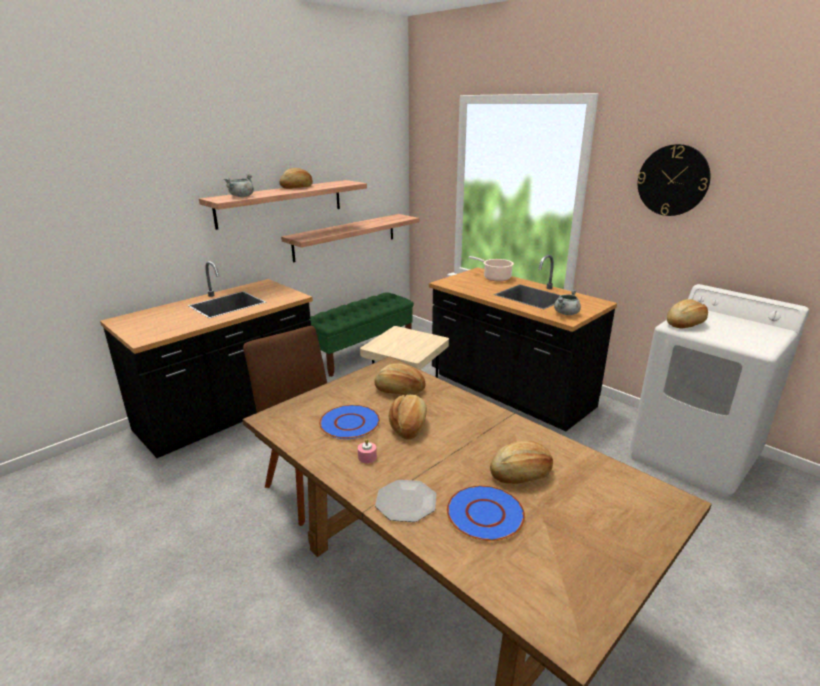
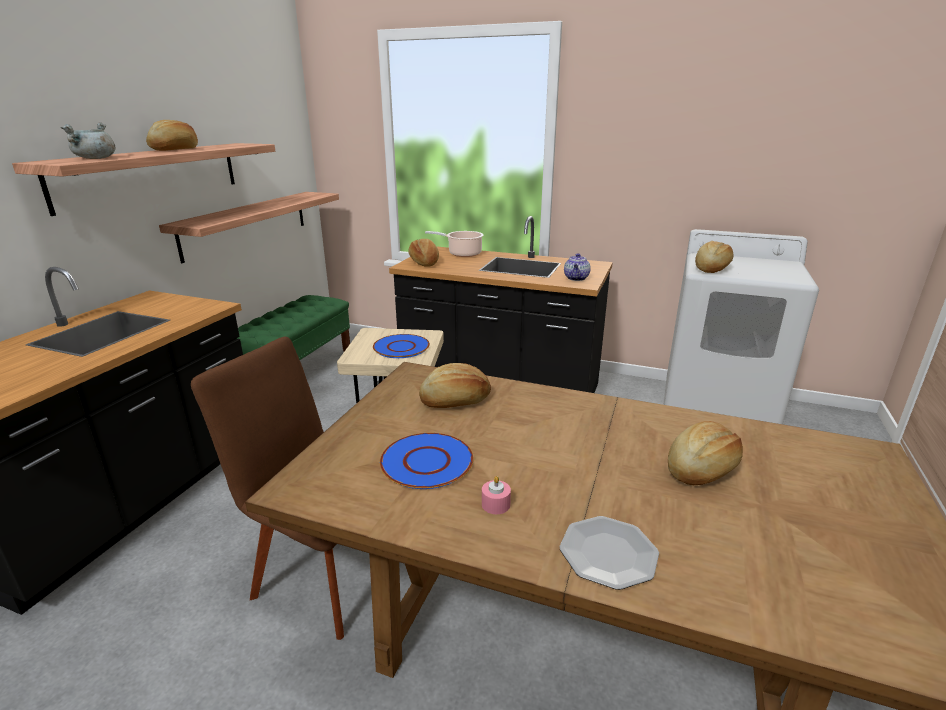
camera: 25 degrees left, 0 degrees up
(409, 426) = (511, 444): bread -> bread (424, 262)
(485, 513) = (716, 534): blue plate -> blue plate (401, 347)
(566, 313) = (576, 278): grey cooking pot -> teapot
(673, 180) = (657, 118): wall clock -> none

